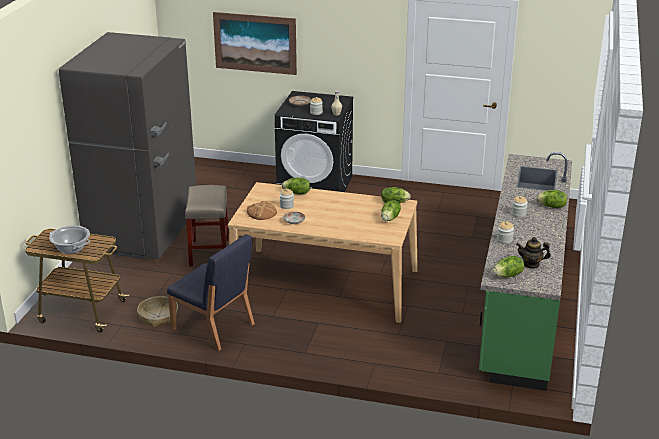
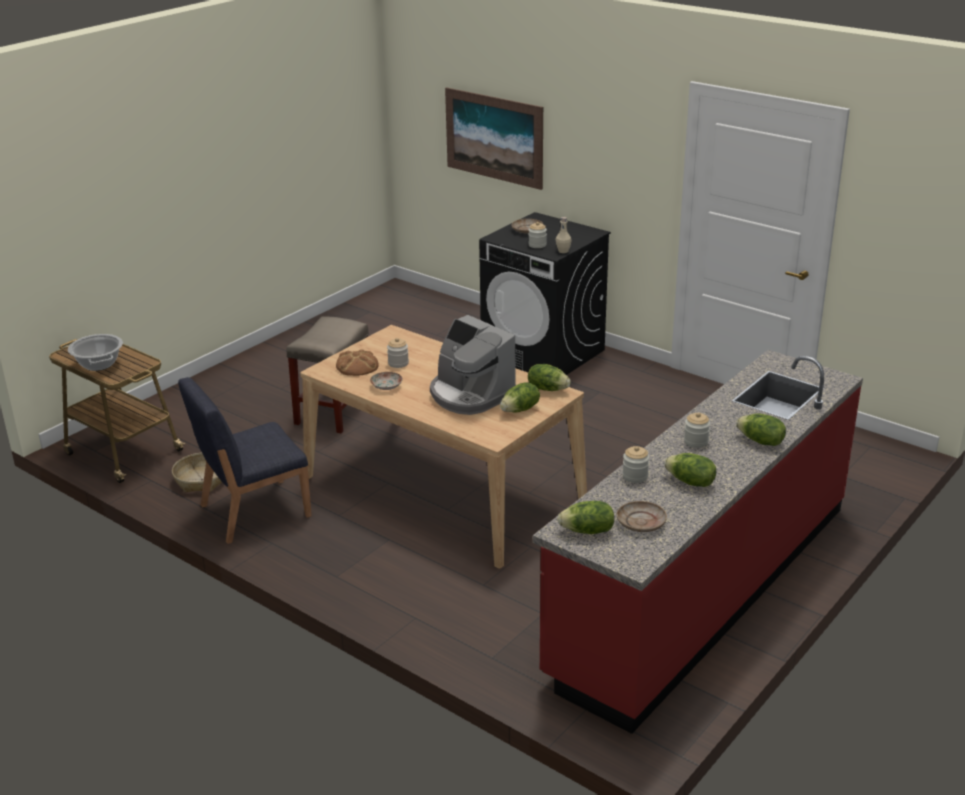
camera: 25 degrees right, 0 degrees up
(143, 232) = (279, 369): grey fridge -> none
(213, 327) = (253, 511): blue chair -> blue chair turned 90 degrees clockwise
(297, 193) = (428, 349): lettuce -> lettuce (690, 482)
(351, 216) = (470, 395): none -> coffee machine
(521, 304) = (701, 588): green counter -> red counter
(531, 264) = (641, 523): teapot -> beige plate

